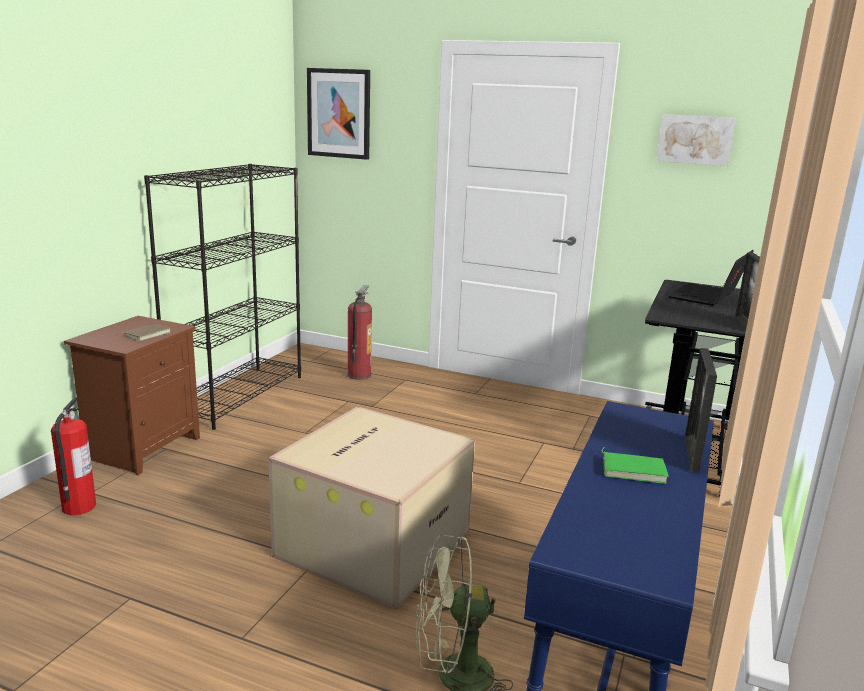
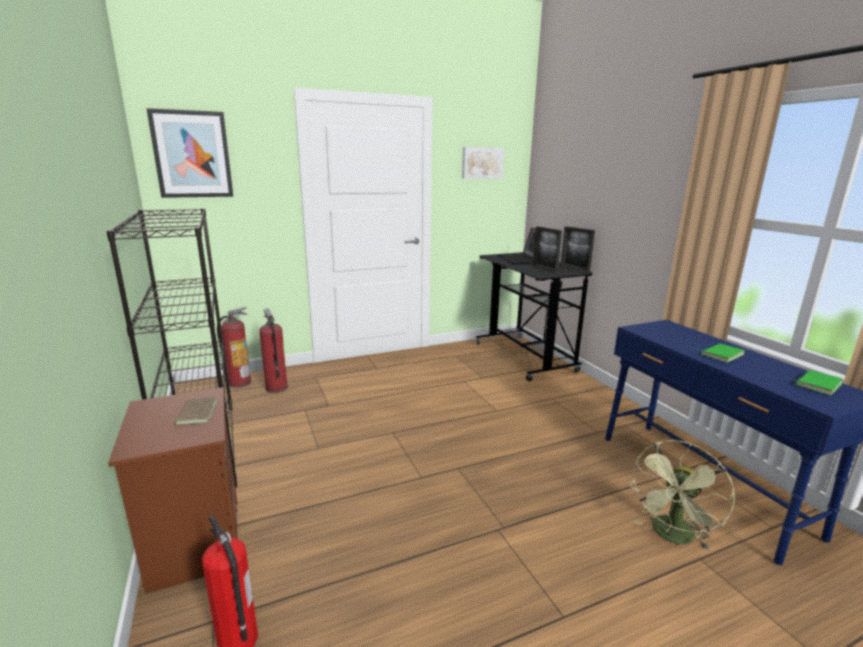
camera: 45 degrees left, 0 degrees up
(340, 360) = (240, 382): none -> fire extinguisher
(373, 542) = (501, 493): cardboard box -> none
(645, 543) = (816, 384): none -> green book
(691, 454) = (707, 337): picture frame -> picture frame (544, 269)

